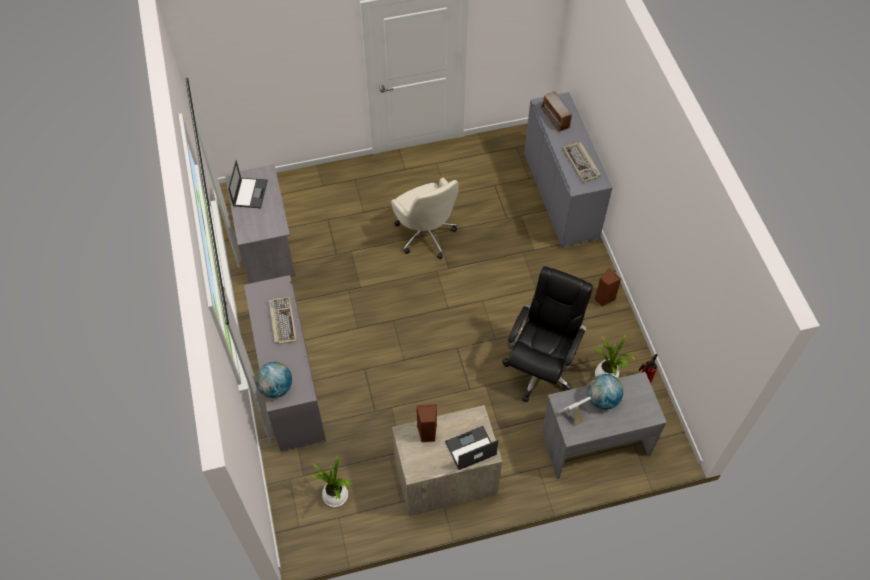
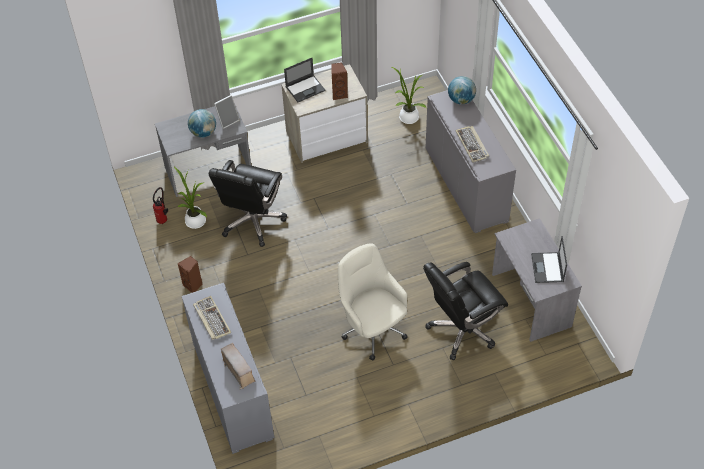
camera: 175 degrees right, 5 degrees down
(340, 226) = (463, 330): none -> black office chair

